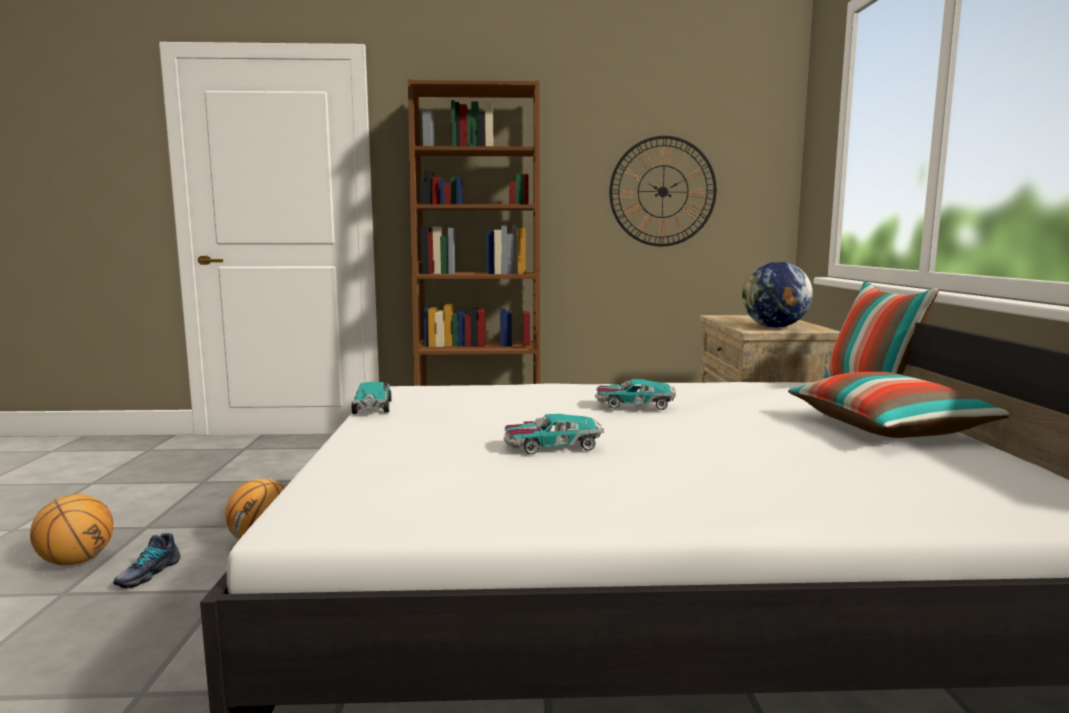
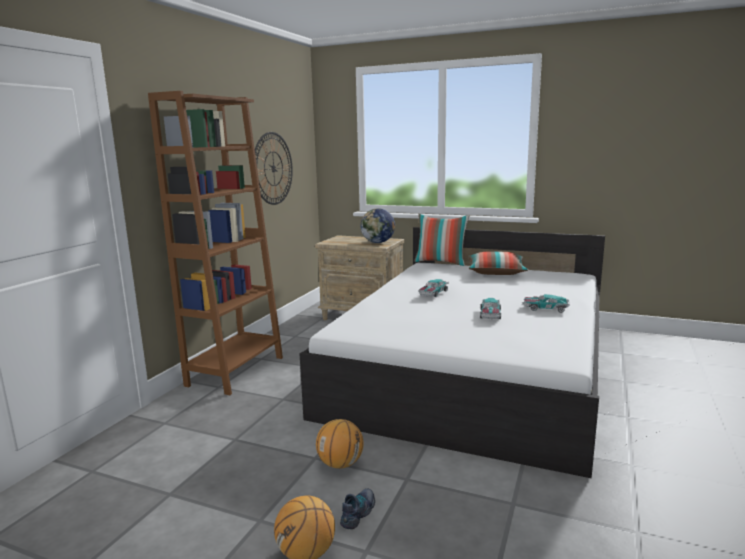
camera: 65 degrees left, 5 degrees up
(147, 573) = (358, 512): shoe -> shoe turned 105 degrees counterclockwise
(372, 406) = (378, 339): toy car -> toy car (545, 308)

